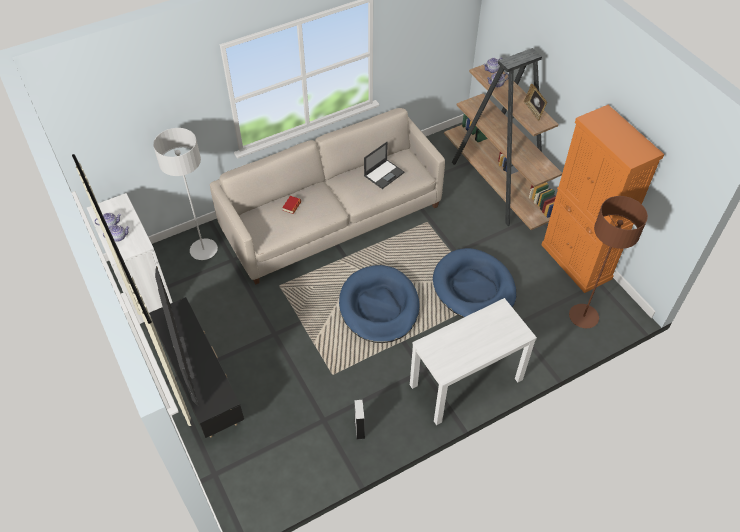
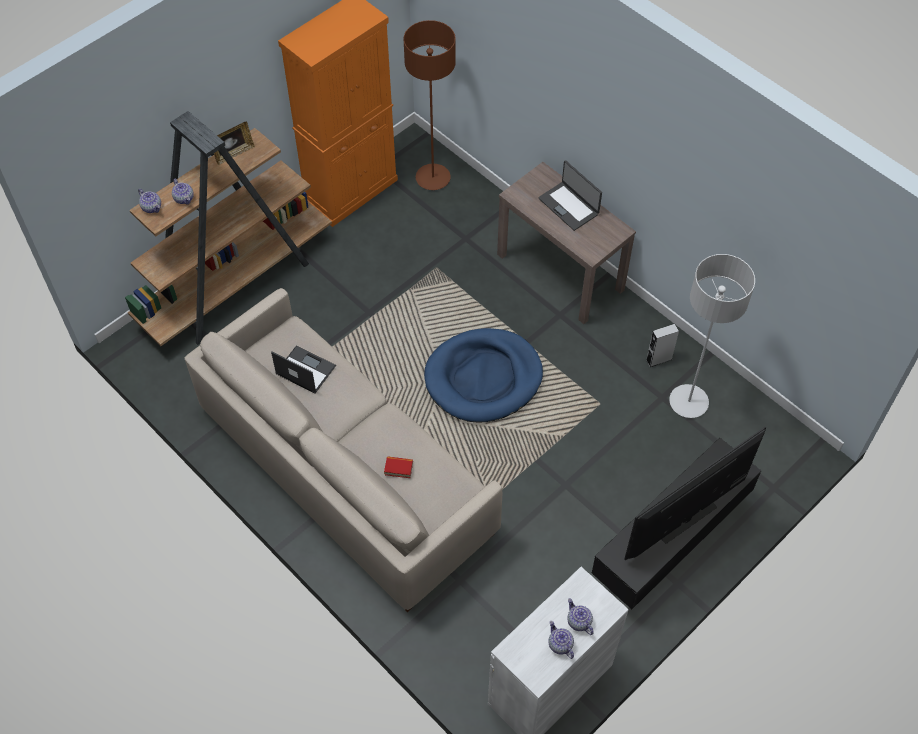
camera: 105 degrees left, 5 degrees up
(203, 250) = (453, 627): grey floor lamp -> grey floor lamp (688, 402)
(466, 382) = (560, 272): white console table -> brown console table
(474, 288) = (422, 285): blue dog bed -> none
(481, 343) = (569, 206): none -> laptop

